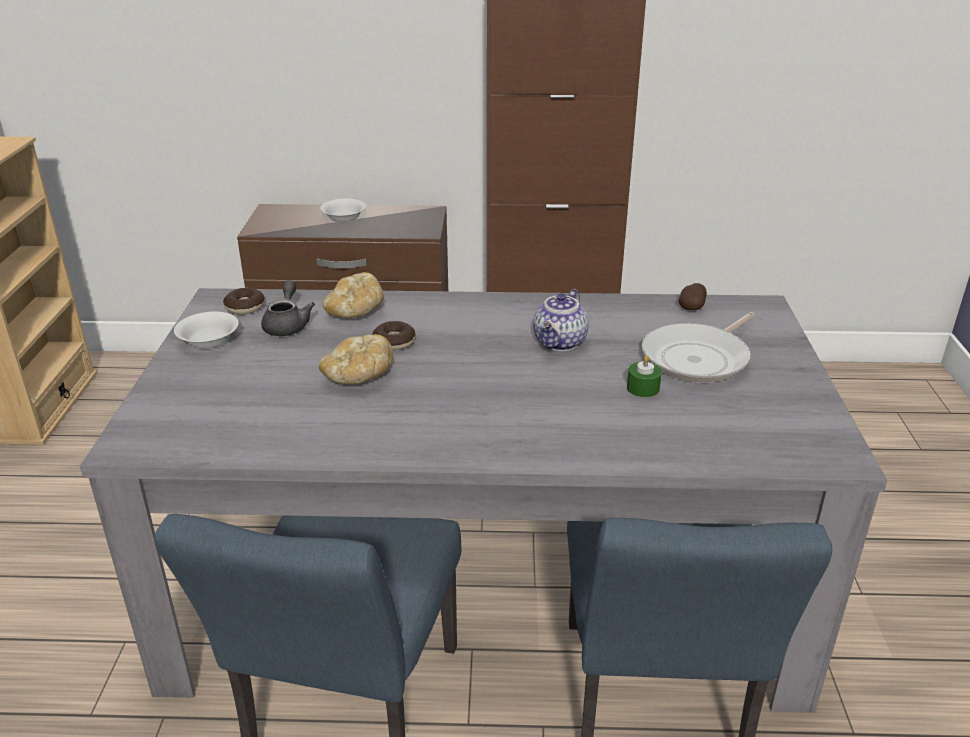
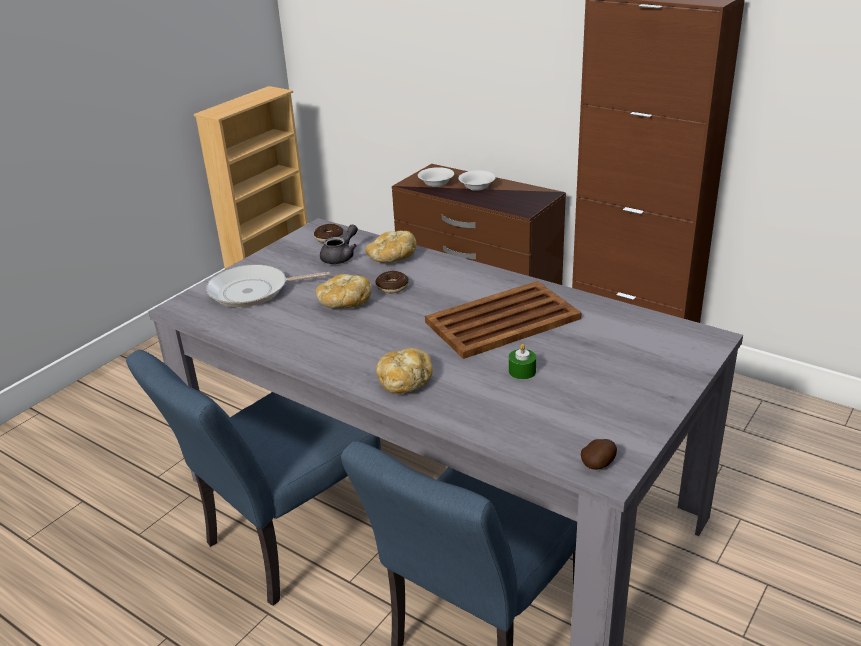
camera: 35 degrees right, 0 degrees up
(209, 341) = (285, 255): white bowl -> white bowl (436, 184)
(539, 440) = (405, 382): none -> bread
(561, 343) = (504, 320): teapot -> brown tray
(692, 307) = (644, 322): potato -> potato (599, 464)
(699, 358) = (596, 363): frying pan -> frying pan (253, 291)

